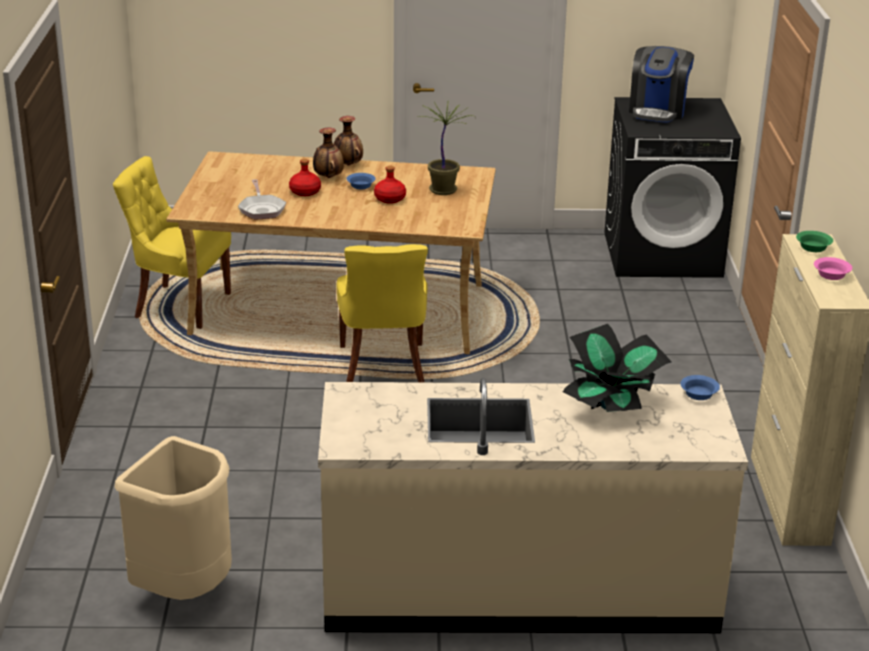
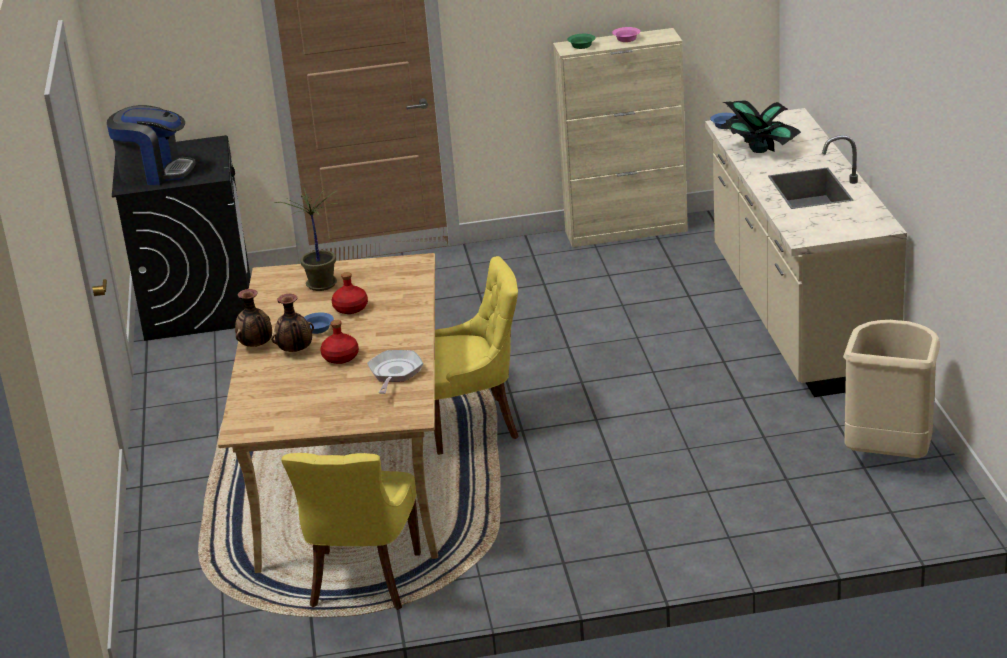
camera: 95 degrees left, 0 degrees up
(261, 209) = (394, 373): frying pan -> frying pan turned 60 degrees counterclockwise

